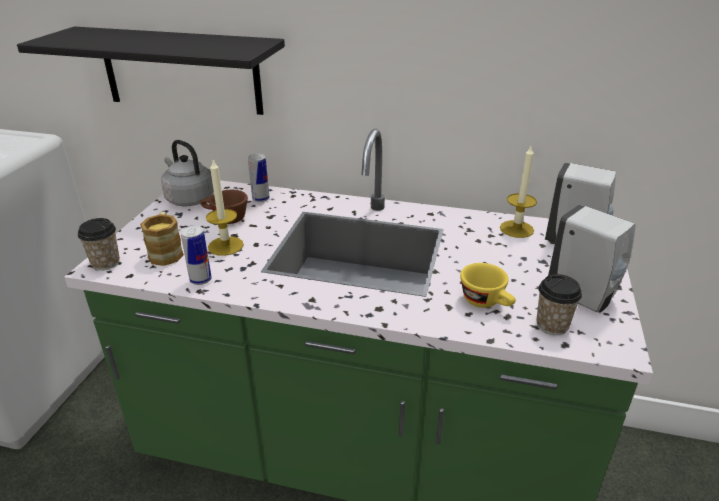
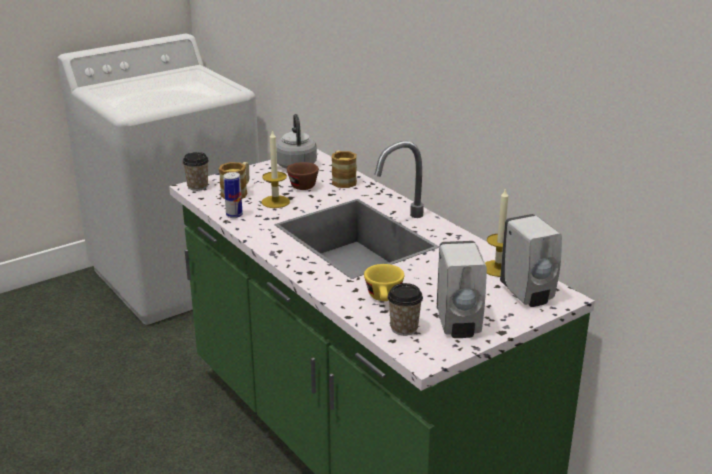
camera: 40 degrees right, 5 degrees down
(181, 71) = (325, 60): black shelf -> none
(260, 199) = (342, 180): can -> mug

